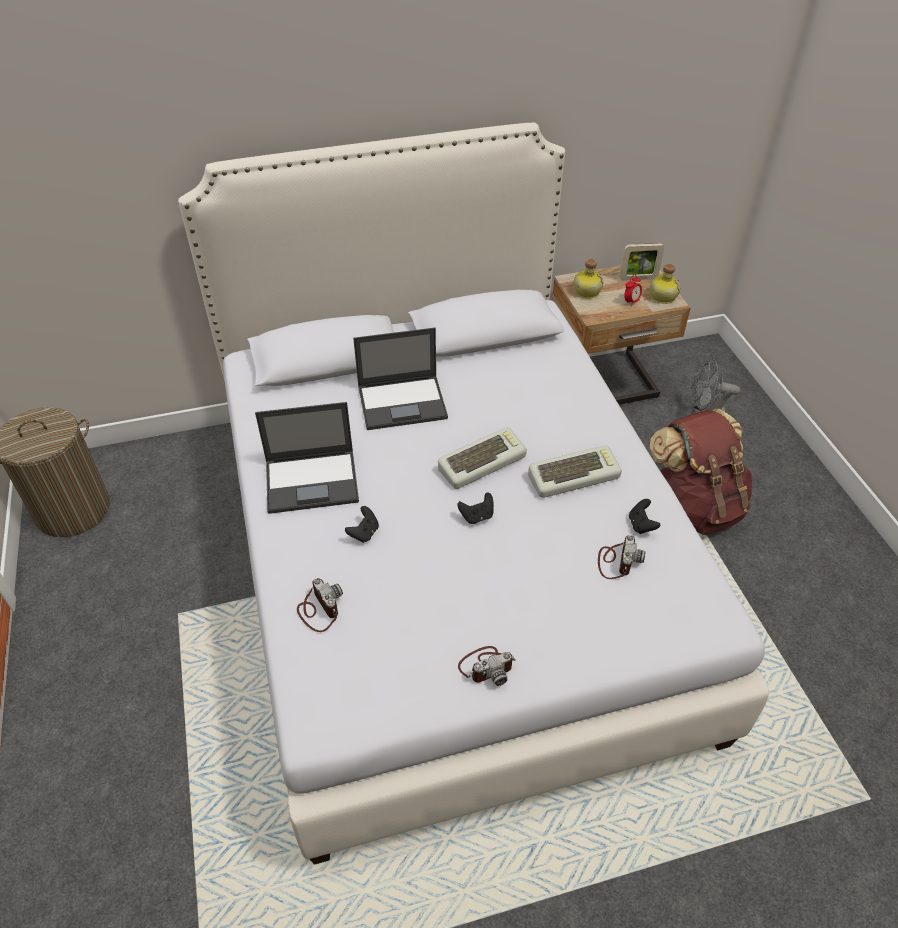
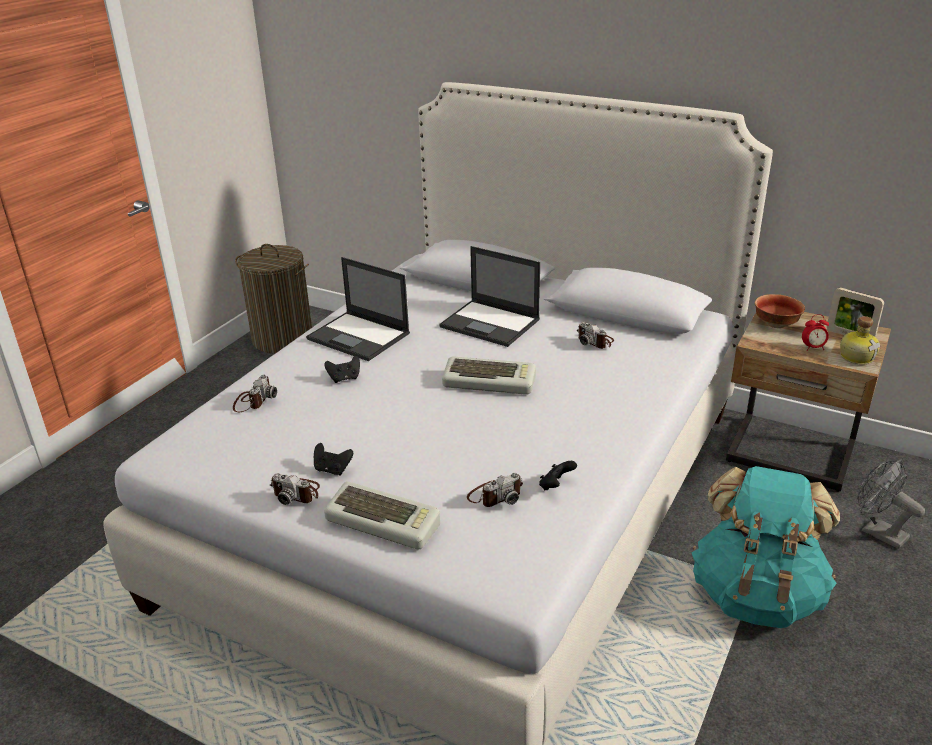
camera: 45 degrees right, 15 degrees down
(477, 516) = (433, 409): black game controller -> black game controller (332, 469)
(501, 375) = (595, 341): none -> camera
(573, 475) = (551, 426): keyboard -> keyboard (385, 521)
(586, 291) = (776, 324): bottle -> bowl
(693, 507) = (756, 595): brown backpack -> turquoise backpack

